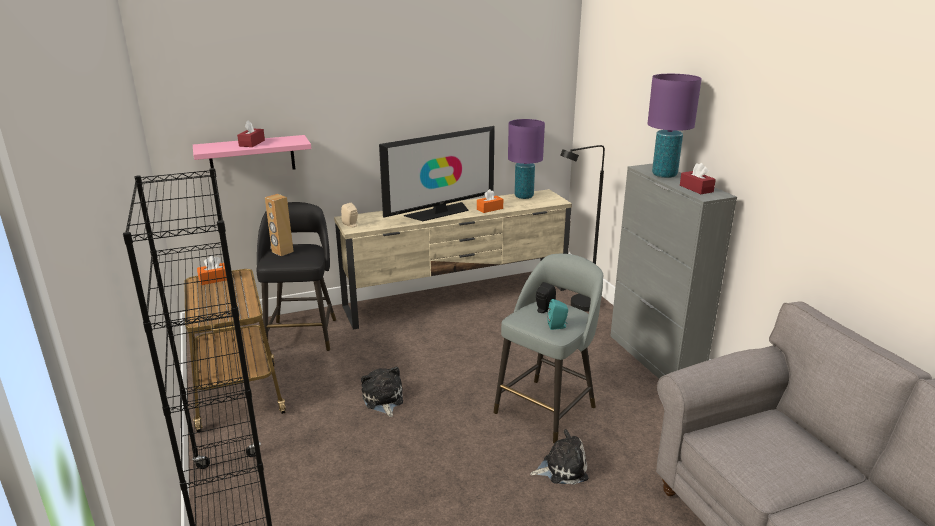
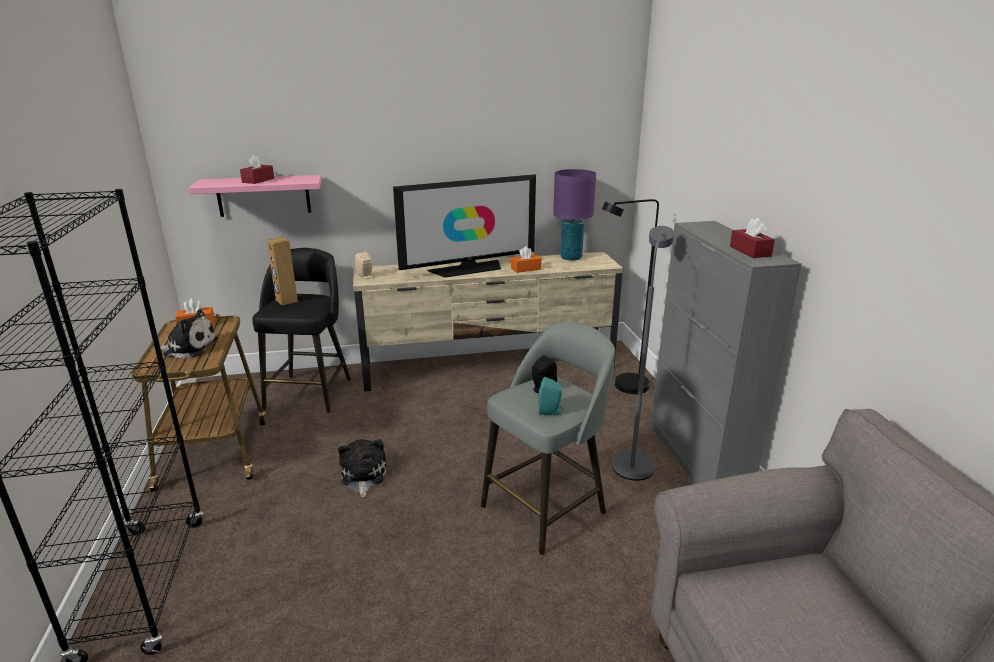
camera: 10 degrees right, 0 degrees up
(562, 468) = (539, 589): plush toy -> plush toy (188, 347)
(605, 364) = (634, 460): none -> grey floor lamp
(664, 175) = (715, 234): purple table lamp -> none

